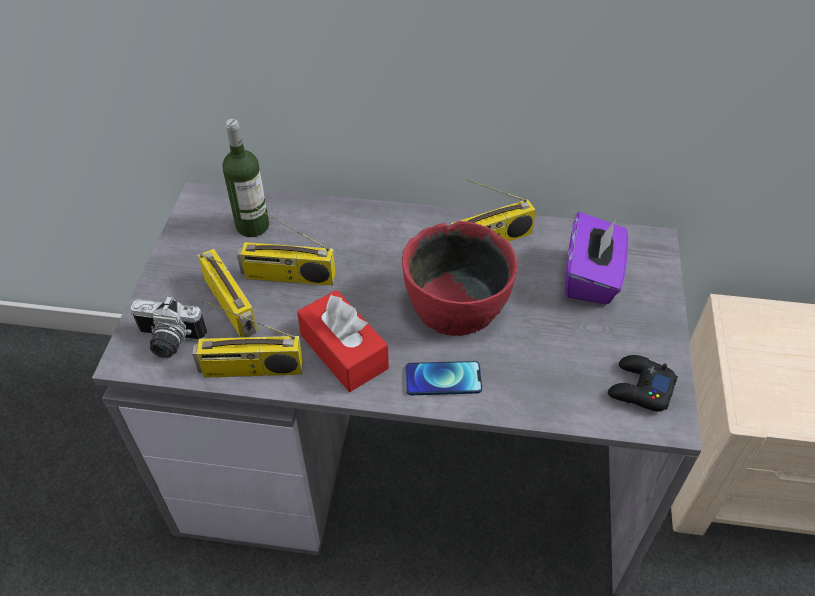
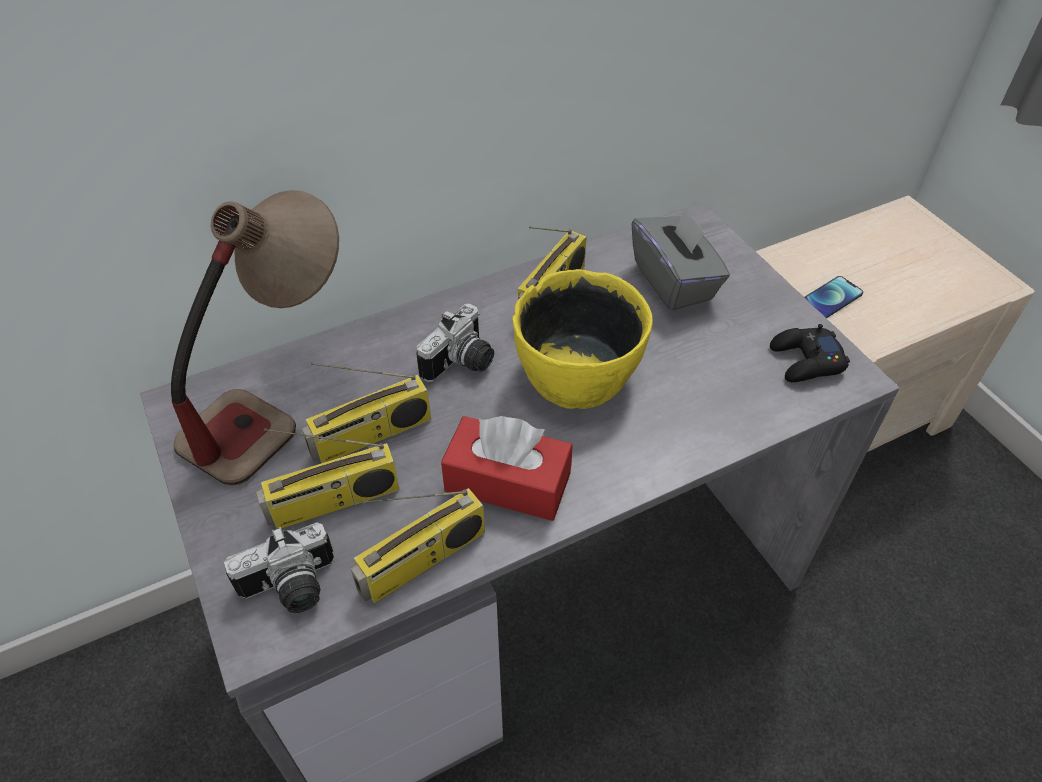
camera: 35 degrees left, 0 degrees up
(232, 305) = (333, 503): radio -> radio turned 135 degrees clockwise
(252, 226) = (276, 402): bottle -> table lamp
(384, 260) = (462, 364): none -> camera
(443, 379) = (632, 452): phone -> phone (830, 299)
(457, 307) = (579, 373): red bowl -> yellow bowl
(591, 277) = (674, 281): purple tissue box -> grey tissue box

